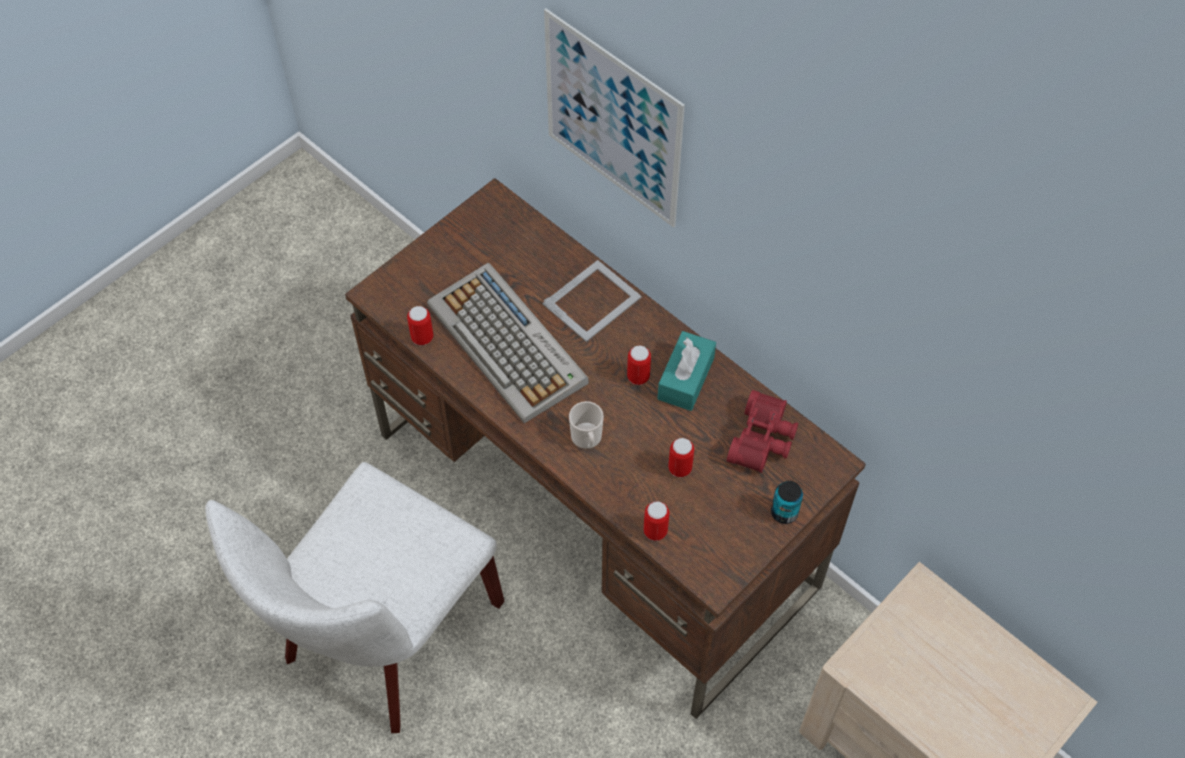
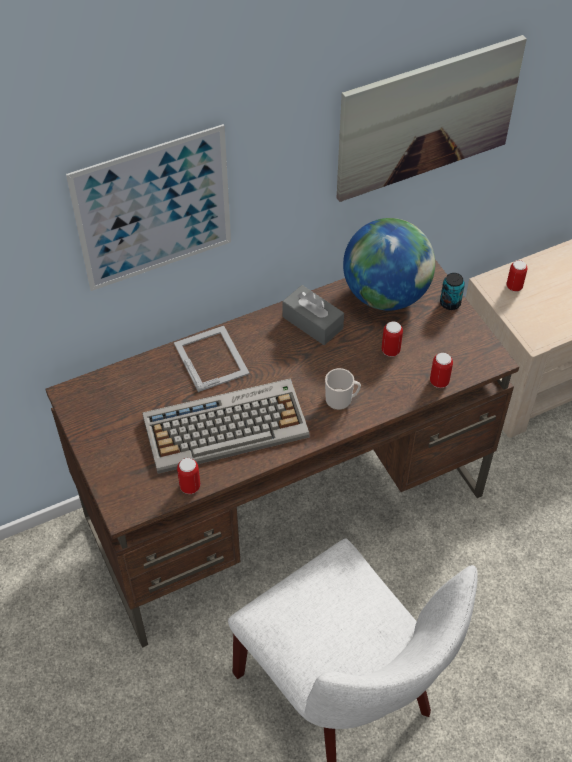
camera: 70 degrees left, 5 degrees down
(638, 377) = (298, 351): can -> can (514, 286)
(686, 378) = (312, 322): turquoise tissue box -> grey tissue box
(764, 440) = (385, 295): red binoculars -> globe
(899, 325) = (427, 118): none -> picture

